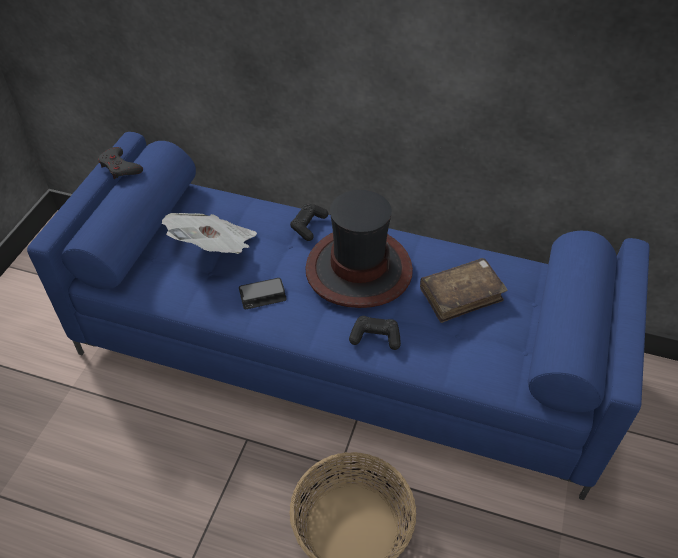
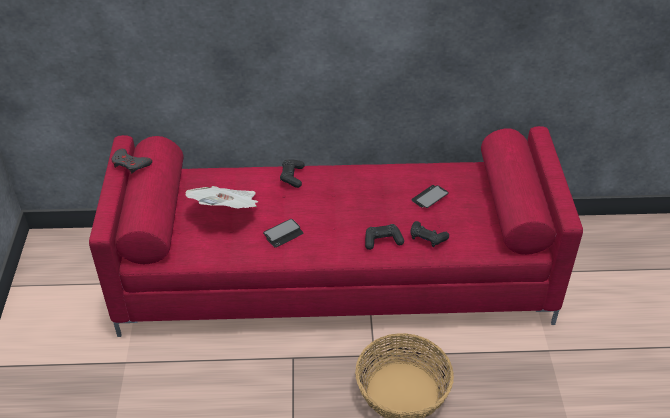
camera: 20 degrees left, 5 degrees down
(341, 352) = (336, 275): blue sofa -> red sofa
(358, 269) = (346, 198): hat -> none
(433, 349) = (427, 238): none -> black game controller
(461, 295) = (429, 197): brown book -> phone

